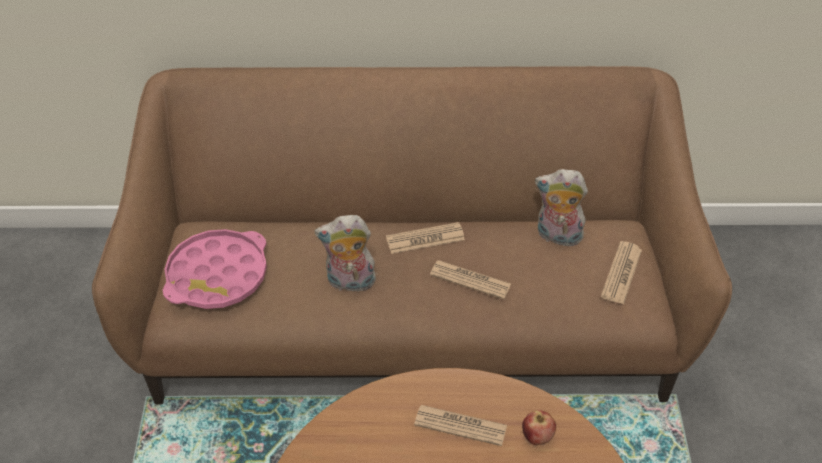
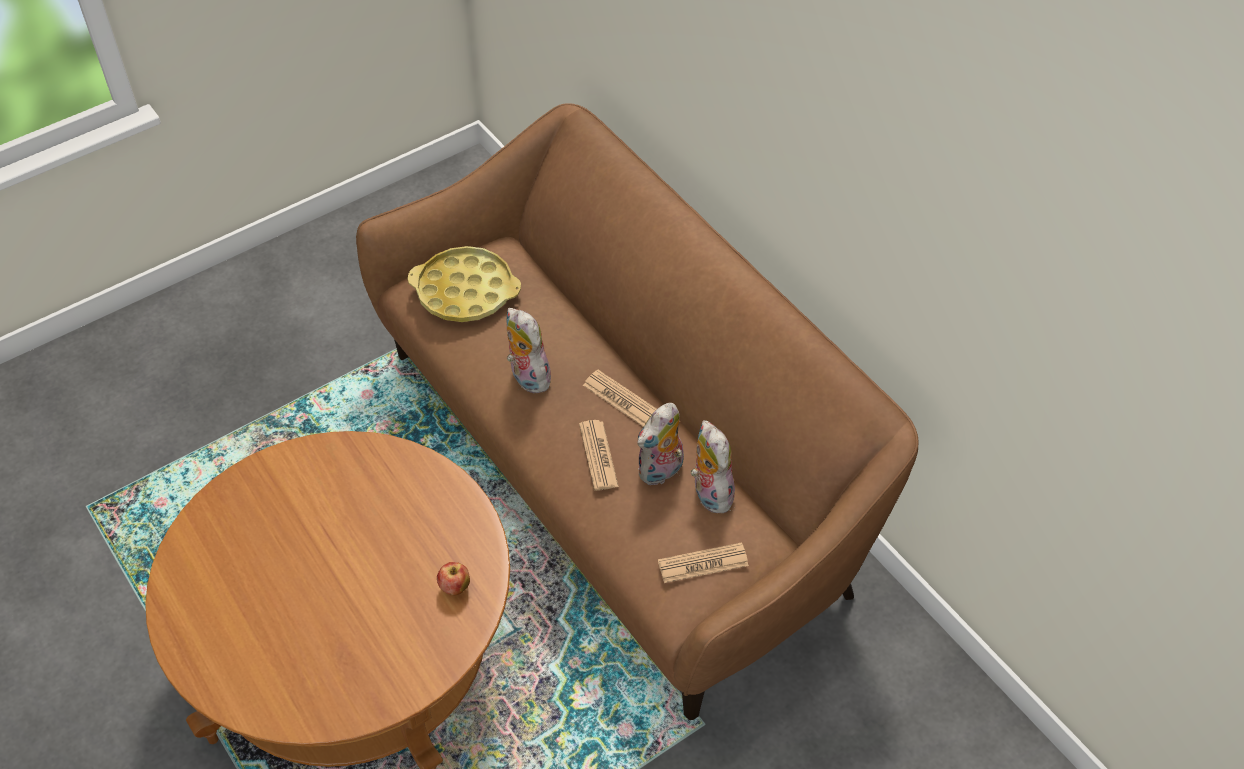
camera: 55 degrees right, 5 degrees up
(217, 276) = (465, 291): pink tray -> yellow tray
(460, 425) = (428, 529): newspaper -> none
(516, 252) = (661, 472): none -> plush toy

